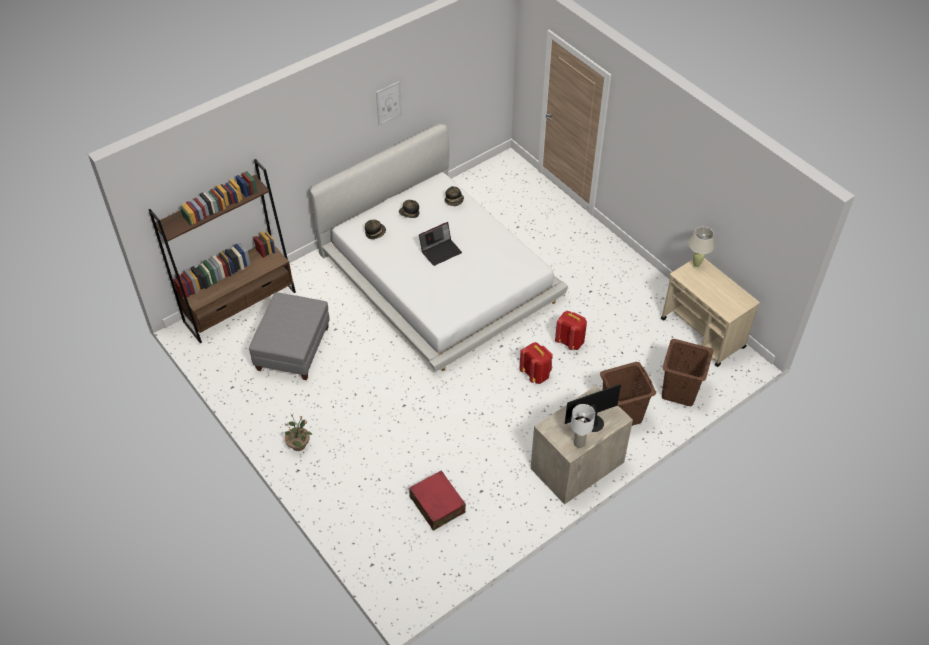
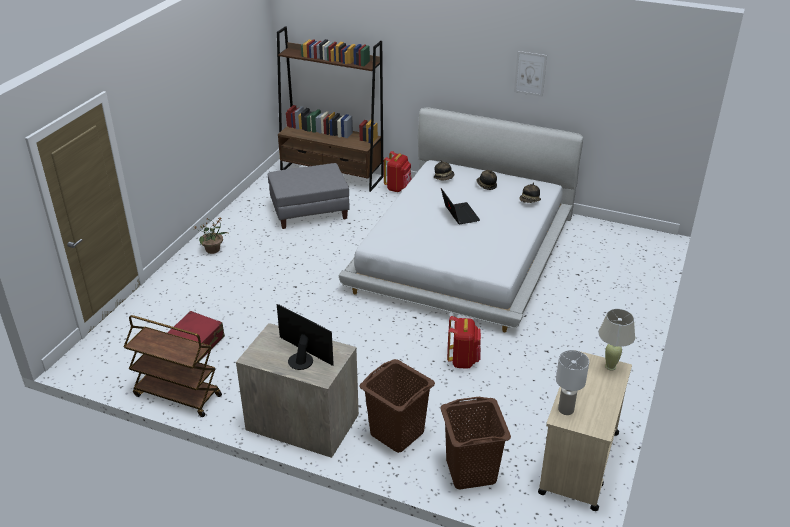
camera: 60 degrees right, 15 degrees down
(440, 251) = (459, 214): laptop -> laptop turned 135 degrees counterclockwise
(496, 537) = (177, 396): none -> brown cart
(536, 374) = (398, 352): red backpack -> red backpack (398, 188)
(579, 443) = (266, 360): white table lamp -> white table lamp (565, 410)

